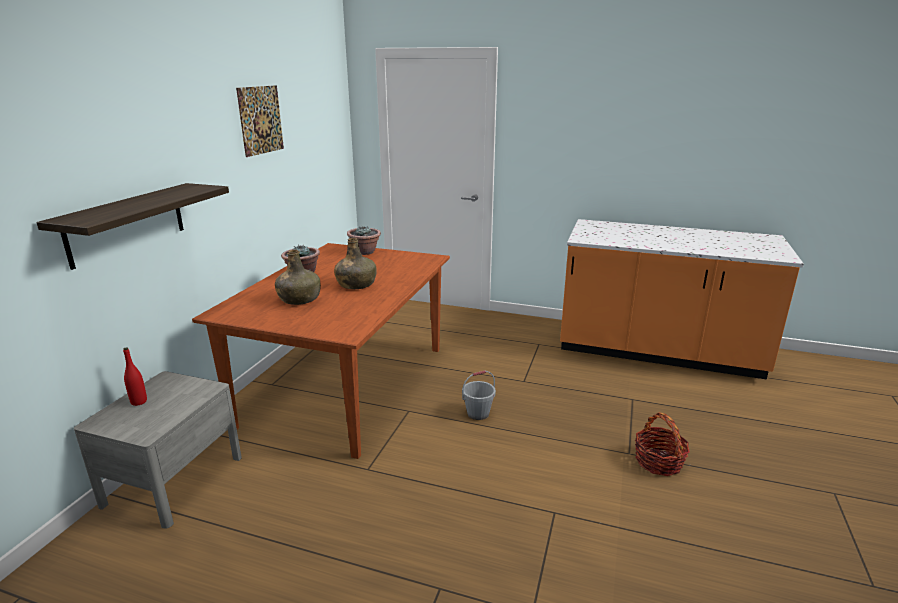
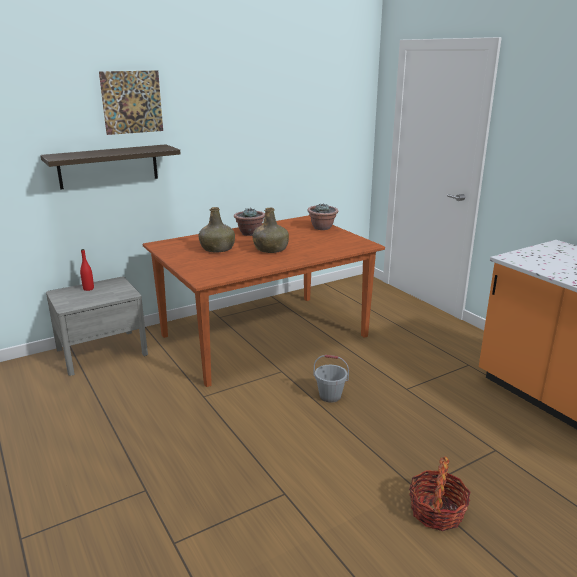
camera: 40 degrees right, 0 degrees up
(261, 120) = (253, 101): picture -> picture (132, 102)

